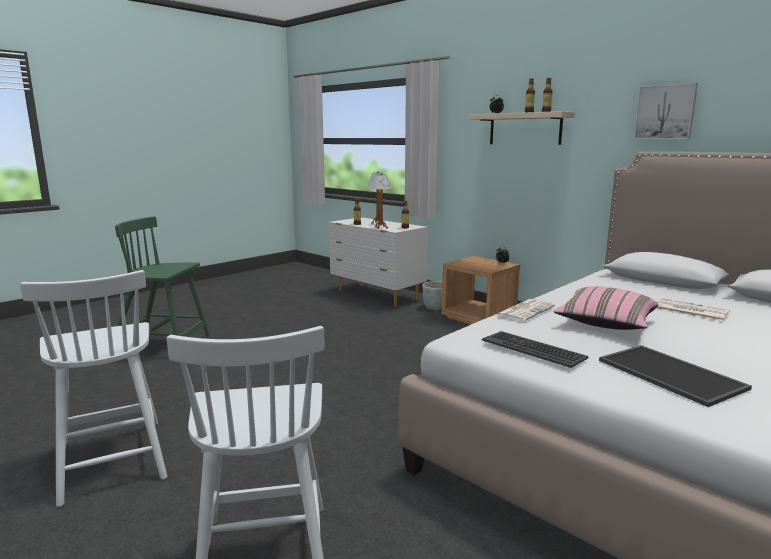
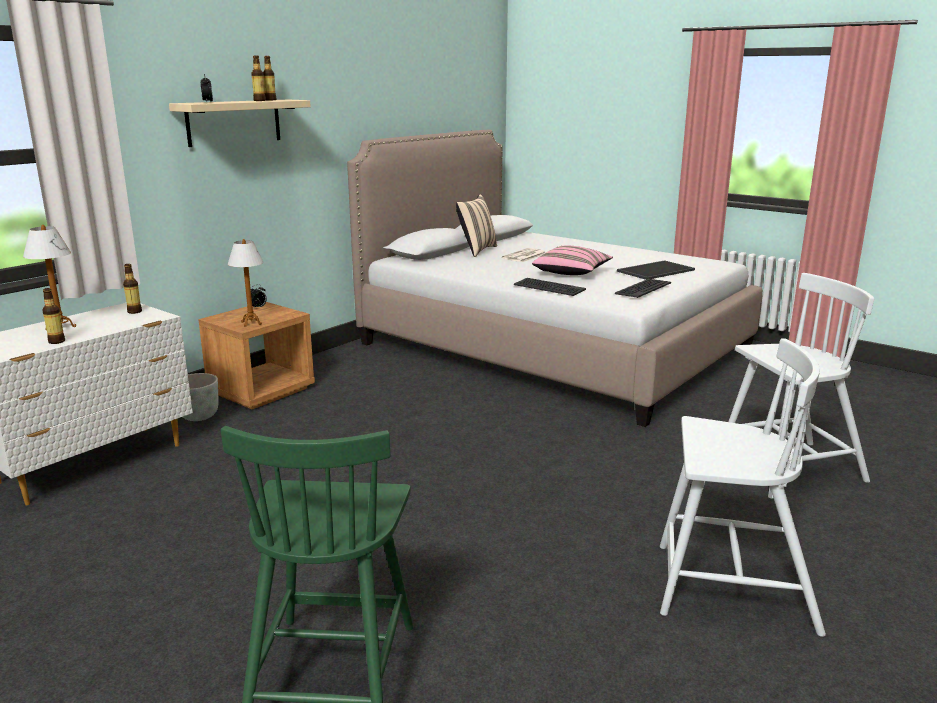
camera: 95 degrees left, 5 degrees up
(112, 458) = (731, 588): white chair -> white chair turned 45 degrees clockwise
(381, 227) = (119, 325): table lamp -> table lamp (251, 323)
(525, 311) = (549, 287): newspaper -> keyboard
(665, 112) = (362, 100): picture -> none
(697, 294) = (476, 250): none -> beige pillow

